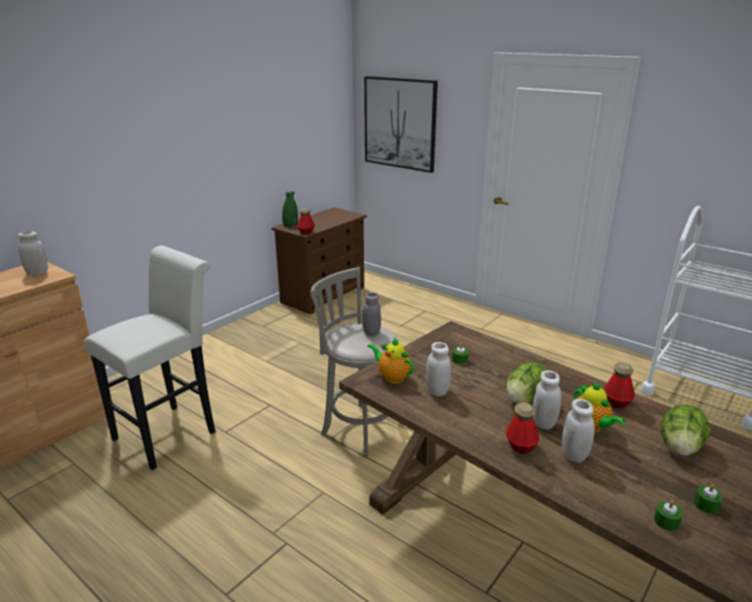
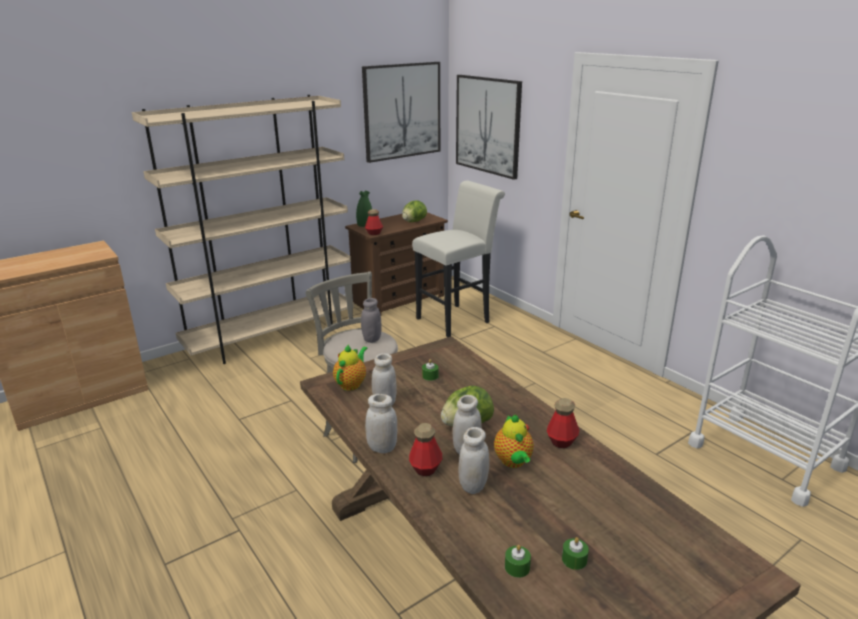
camera: 15 degrees right, 0 degrees up
(37, 273) = (89, 251): white jar -> white jar (382, 448)
(171, 432) = (192, 412): white stool -> white stool (457, 319)
(215, 345) = (271, 337): none -> beige bookcase
(316, 112) = (402, 111): none -> picture
(392, 377) = (352, 384): teapot -> teapot turned 60 degrees clockwise
(680, 448) = (594, 498): lettuce -> lettuce (414, 221)

